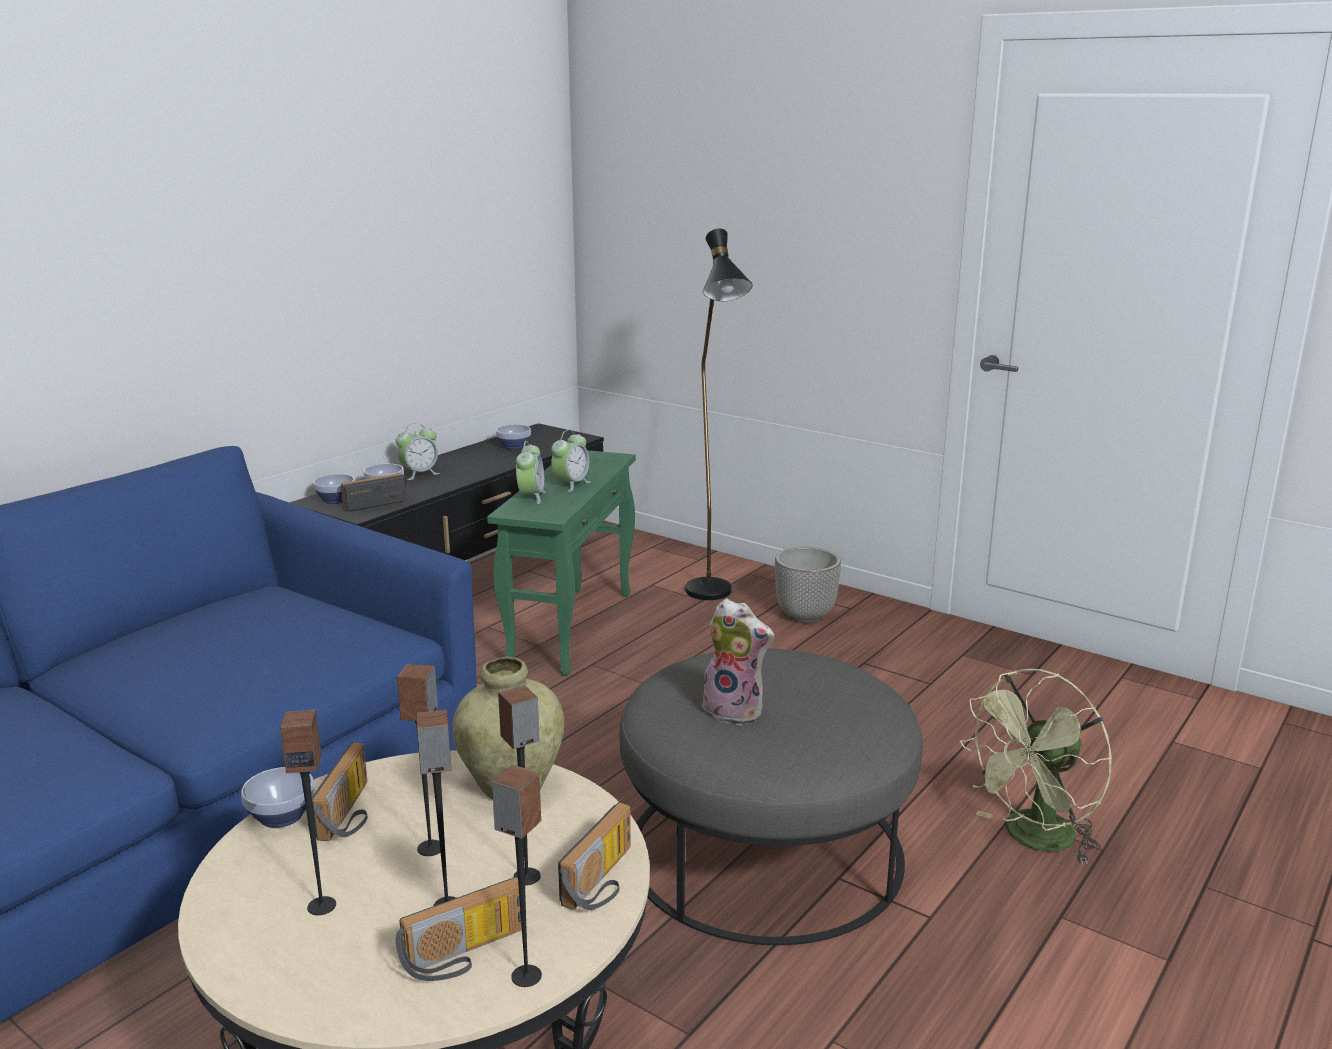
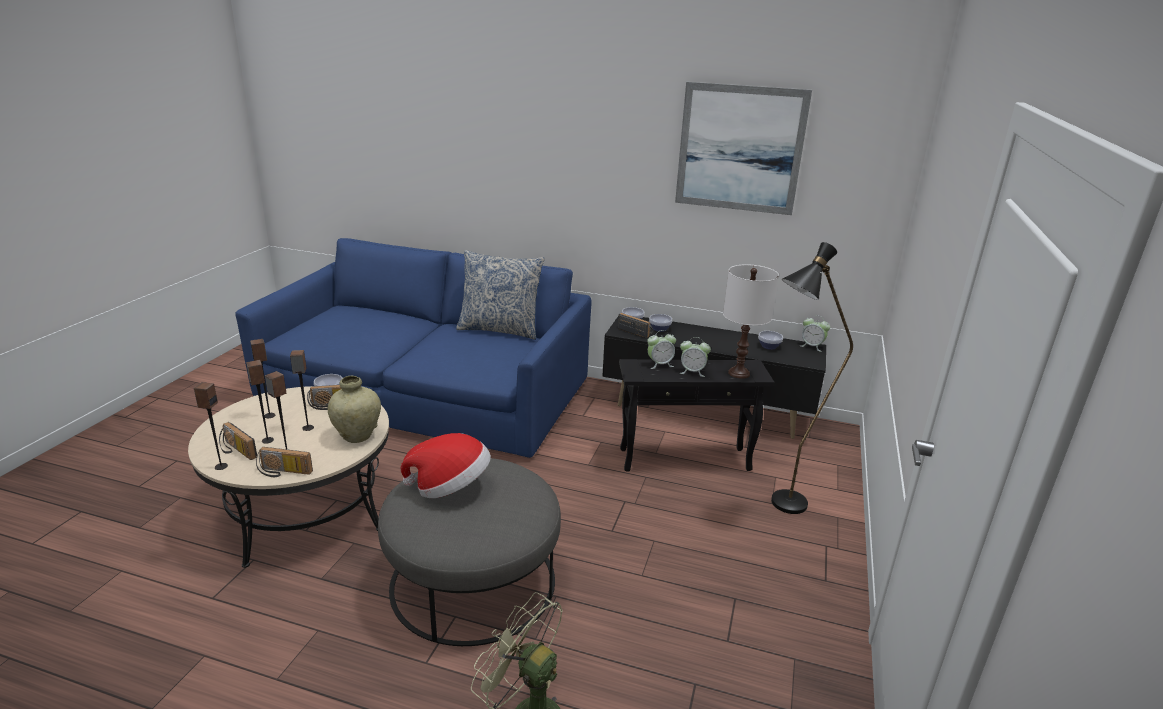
camera: 70 degrees right, 5 degrees up
(188, 610) = (500, 329): none -> pillow
(399, 167) = (740, 149): none -> picture
(419, 474) = (690, 332): alarm clock -> alarm clock (812, 346)
(571, 629) = (684, 459): green side table -> black side table
(598, 464) = (739, 373): none -> white table lamp
(736, 711) = (450, 487): plush toy -> hat
(806, 616) = (789, 557): planter -> none

